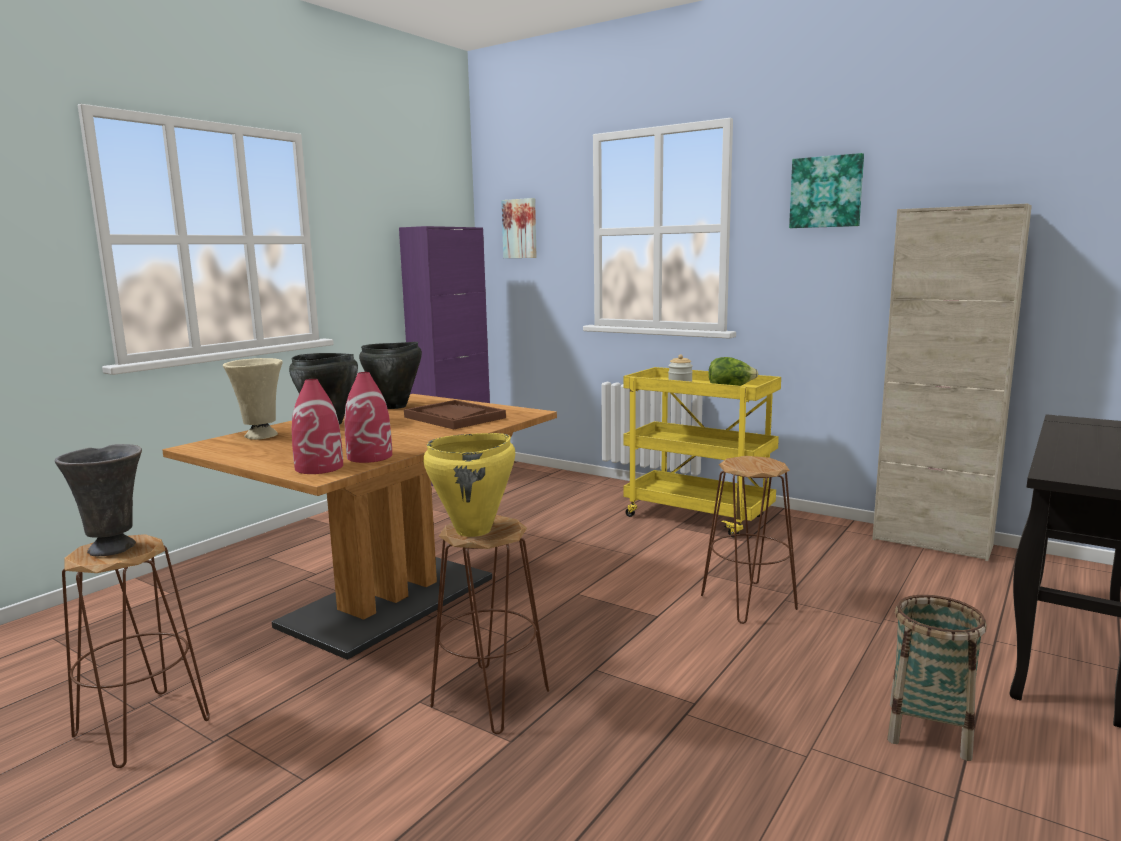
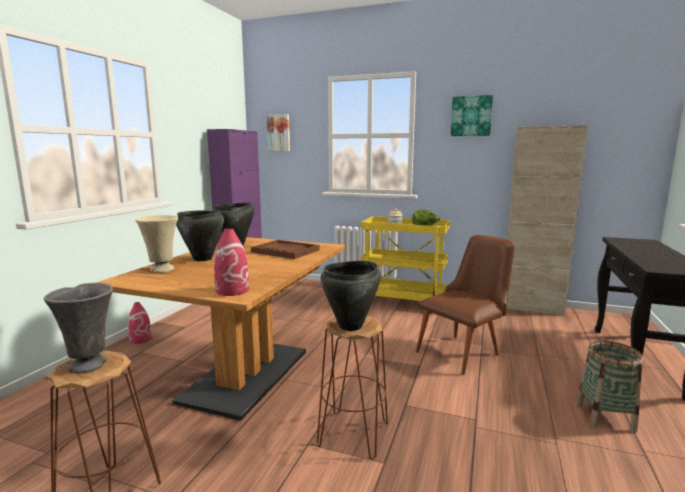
camera: 15 degrees left, 0 degrees up
(370, 456) = (260, 280): red vase -> red vase (141, 339)
(474, 530) = (351, 326): yellow cooking pot -> black cooking pot
(749, 602) = (464, 352): brown stool -> brown chair

